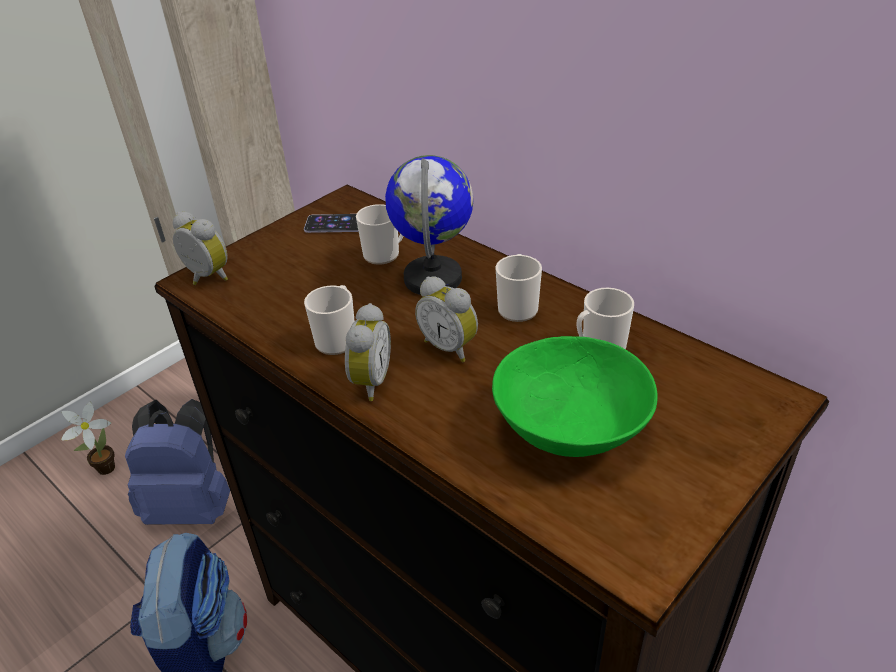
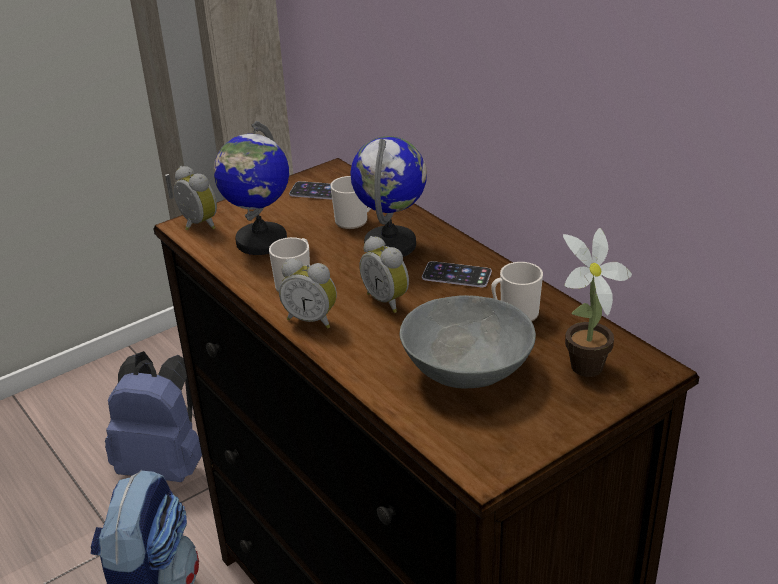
camera: 10 degrees right, 5 degrees down
(103, 470) = (85, 421): potted plant -> potted plant (582, 369)
(284, 290) = (260, 241): none -> globe
(368, 382) = (312, 319): alarm clock -> alarm clock turned 90 degrees clockwise
(518, 306) = (456, 275): mug -> phone
(571, 428) = (466, 370): green bowl -> grey bowl

